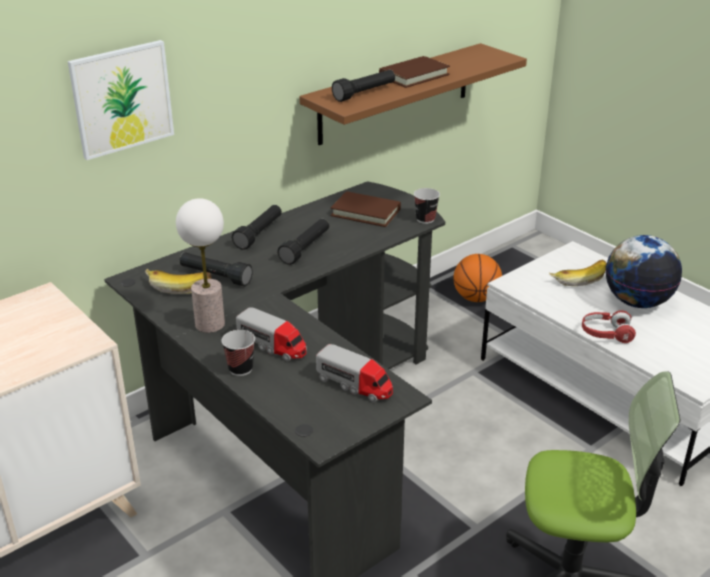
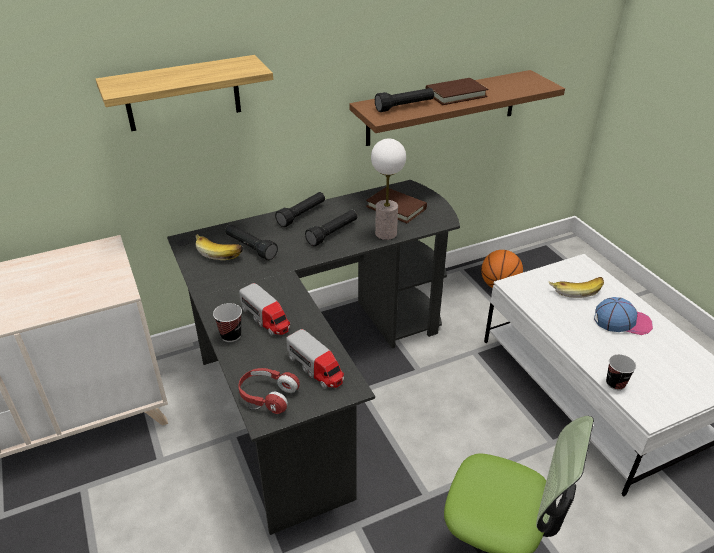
camera: 15 degrees right, 5 degrees up
(122, 99) = (183, 94): picture -> shelf
(209, 324) = (226, 290): table lamp -> table lamp (385, 234)
(425, 219) = (443, 221): cup -> cup (615, 383)
(606, 334) = (581, 347): red headphones -> red headphones (268, 395)
(637, 302) = (622, 321): globe -> cap

